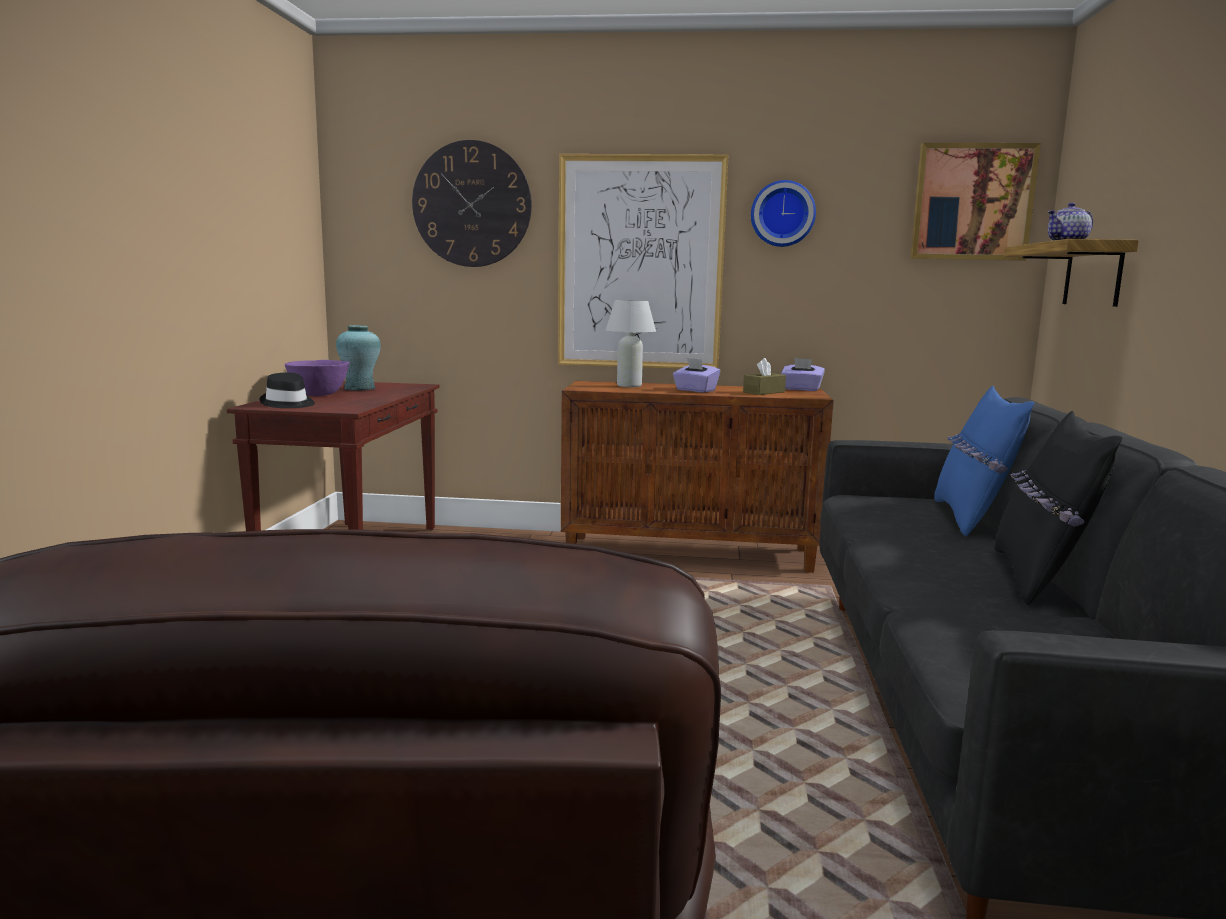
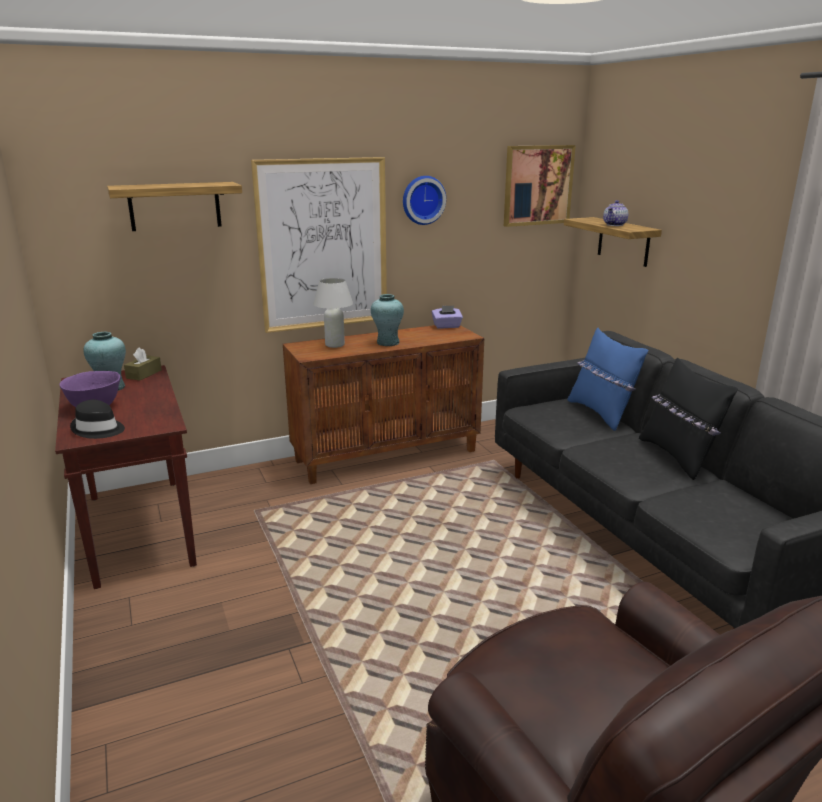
camera: 30 degrees left, 10 degrees up
(472, 204) = (175, 206): wall clock -> shelf
(695, 390) = (388, 343): purple tissue box -> turquoise vase
(764, 392) = (432, 336): brown tissue box -> brown tissue box (144, 374)

